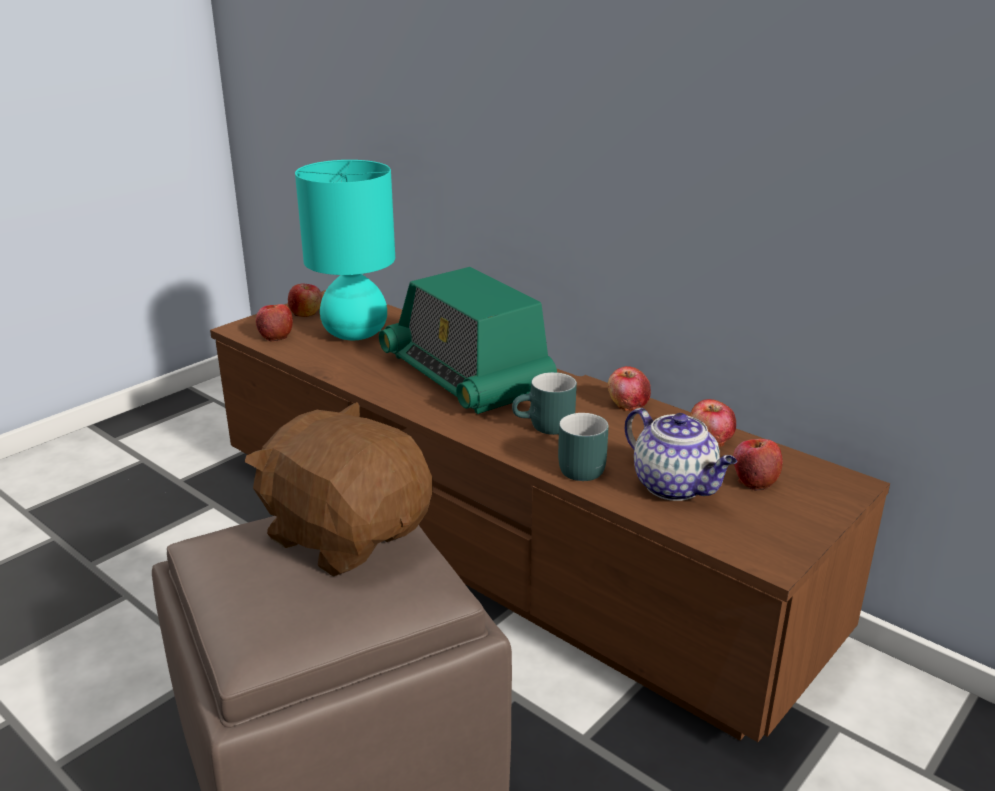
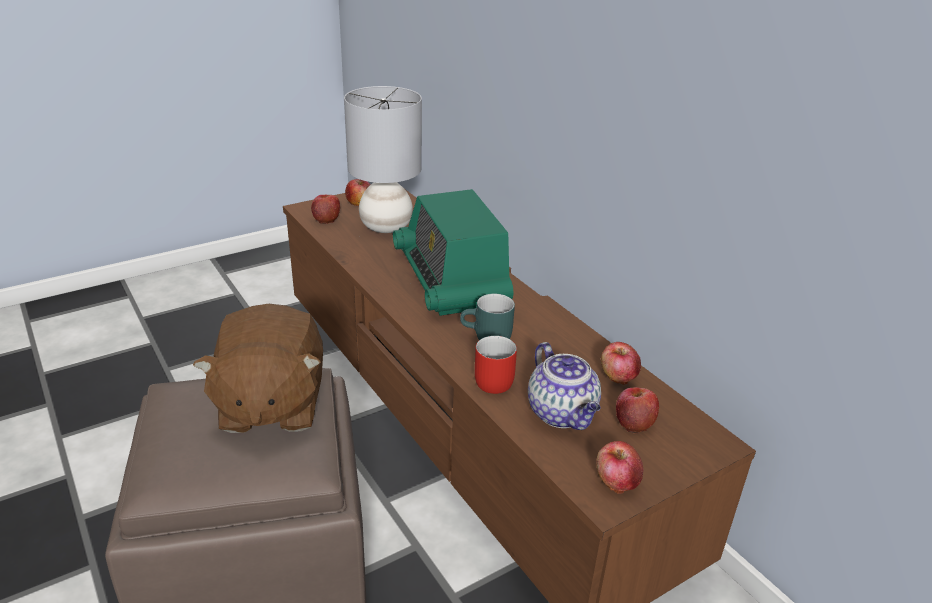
camera: 15 degrees right, 5 degrees up
(347, 534) = (270, 405): brown plush toy -> brown plush toy turned 150 degrees counterclockwise
(354, 333) = (385, 226): turquoise table lamp -> grey table lamp
(578, 466) = (493, 378): turquoise mug -> red mug
(627, 404) = (566, 330): apple -> apple (616, 481)

